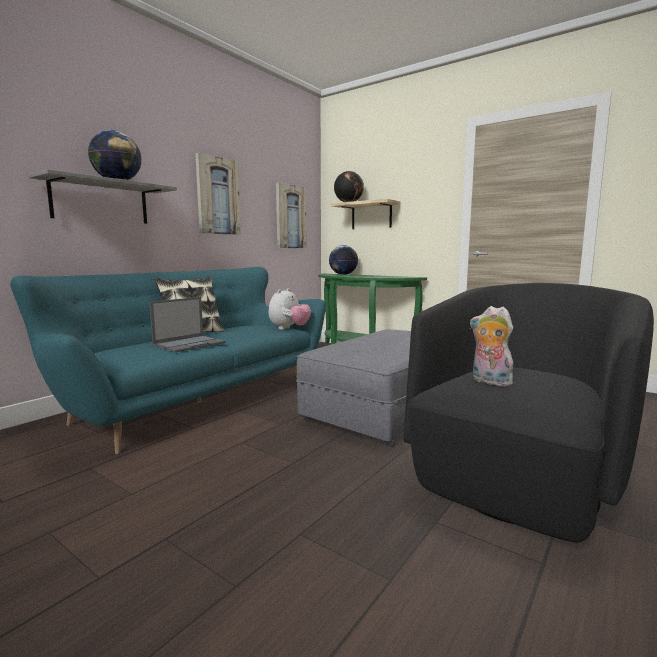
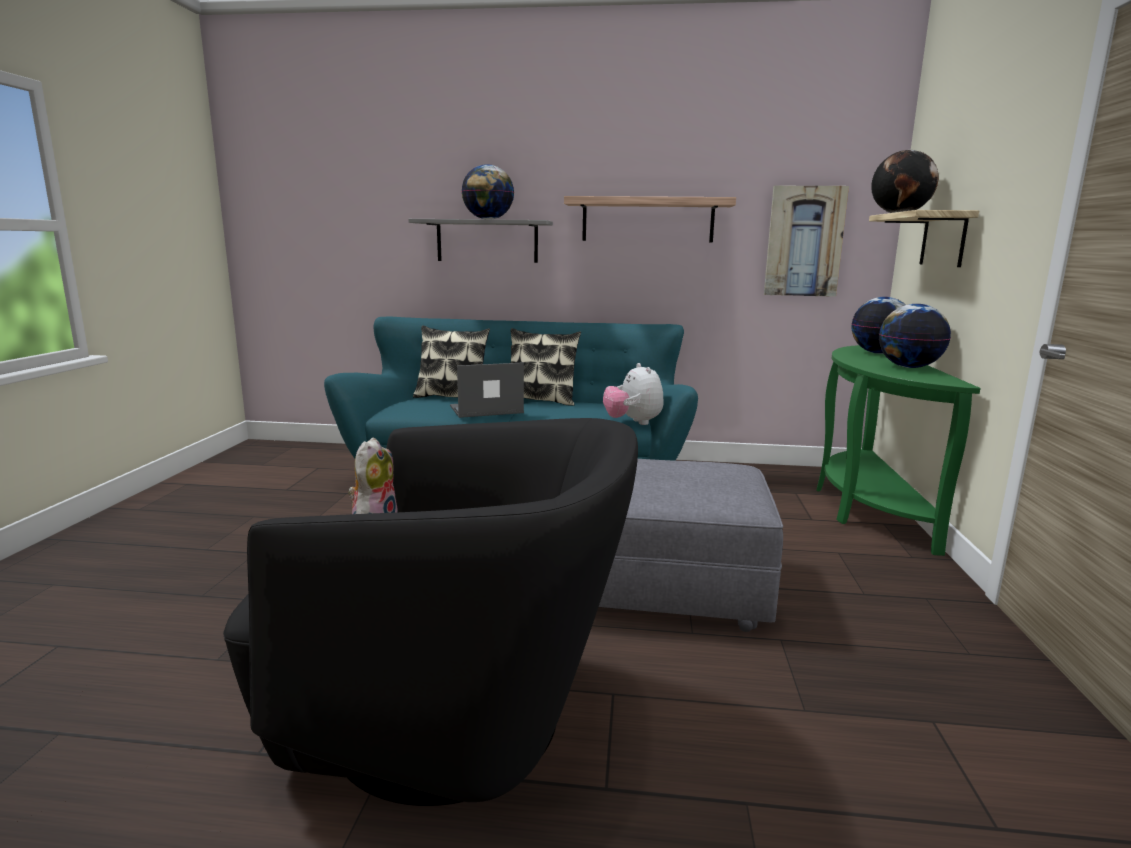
camera: 60 degrees right, 5 degrees up
(122, 347) = (452, 397): none -> pillow
(190, 344) = (485, 410): laptop -> laptop turned 150 degrees clockwise
(217, 196) = (647, 220): picture -> shelf
(289, 328) = (633, 422): plush toy -> plush toy turned 75 degrees clockwise
(379, 276) = (909, 367): none -> globe

